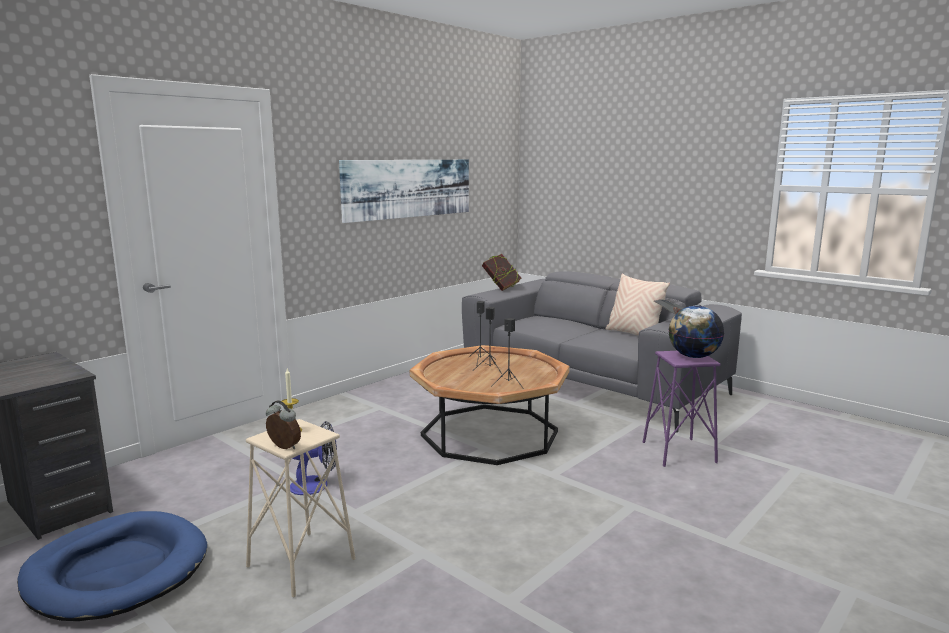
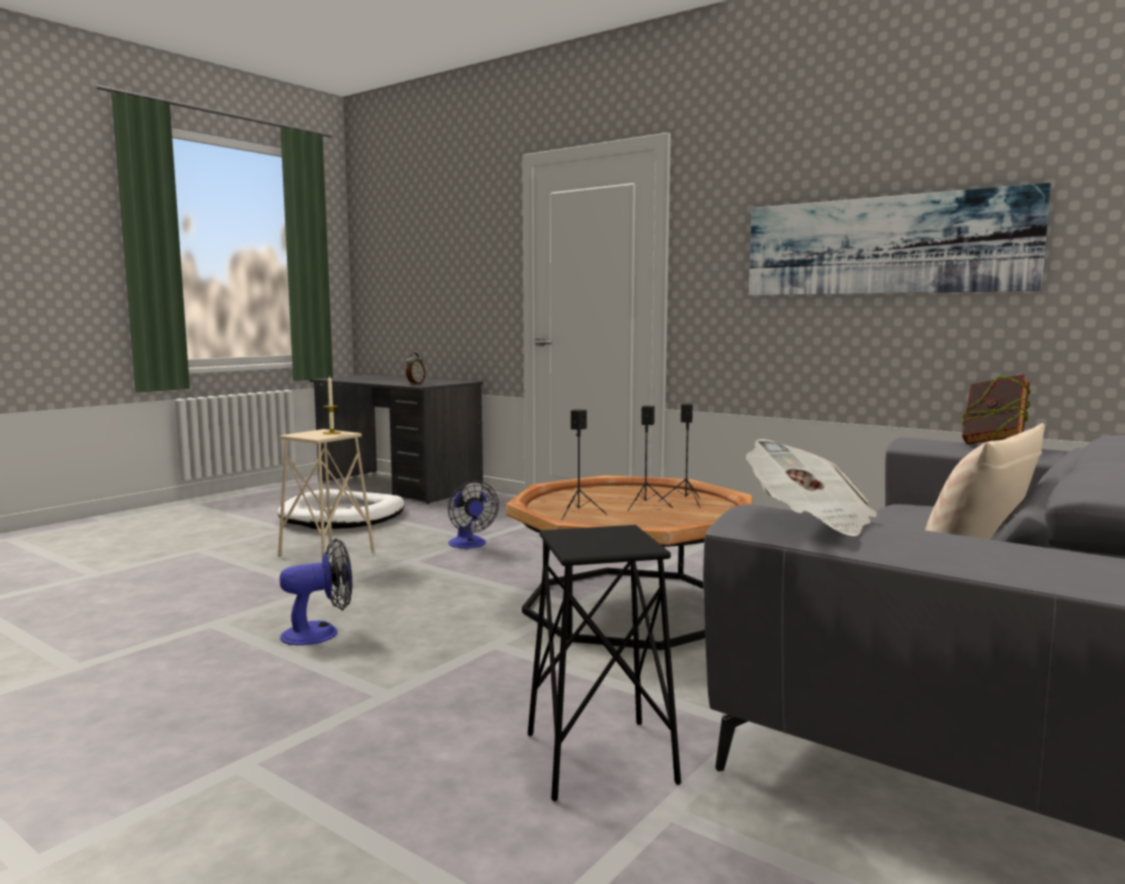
camera: 85 degrees right, 5 degrees down
(117, 570) = (344, 516): blue dog bed -> white dog bed
(283, 448) = (296, 433): alarm clock -> alarm clock (415, 384)
(534, 540) = (320, 633): none -> fan
(678, 452) = (599, 758): purple stool -> black stool
(693, 356) = (602, 543): globe -> none

